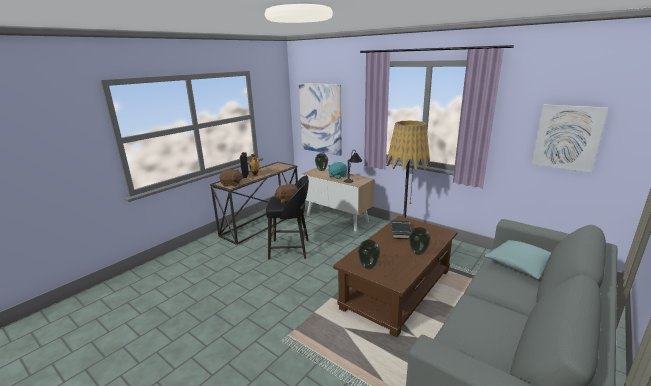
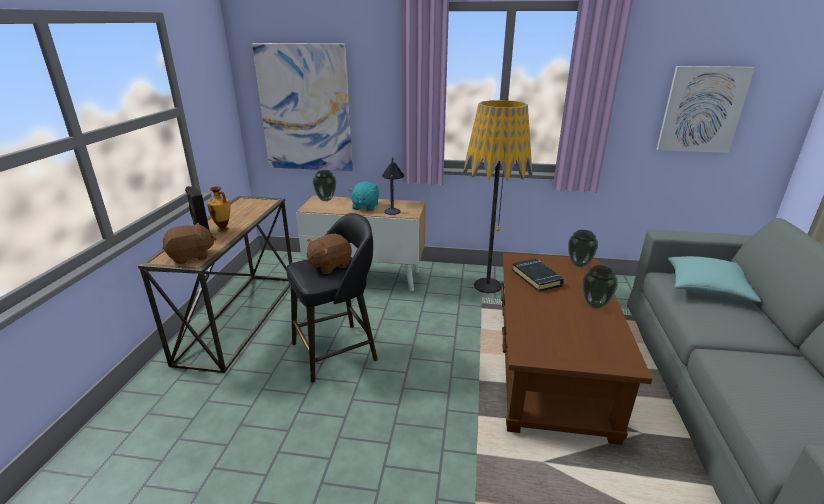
camera: 30 degrees left, 5 degrees up
(368, 267) = (562, 350): vase -> vase (579, 264)

